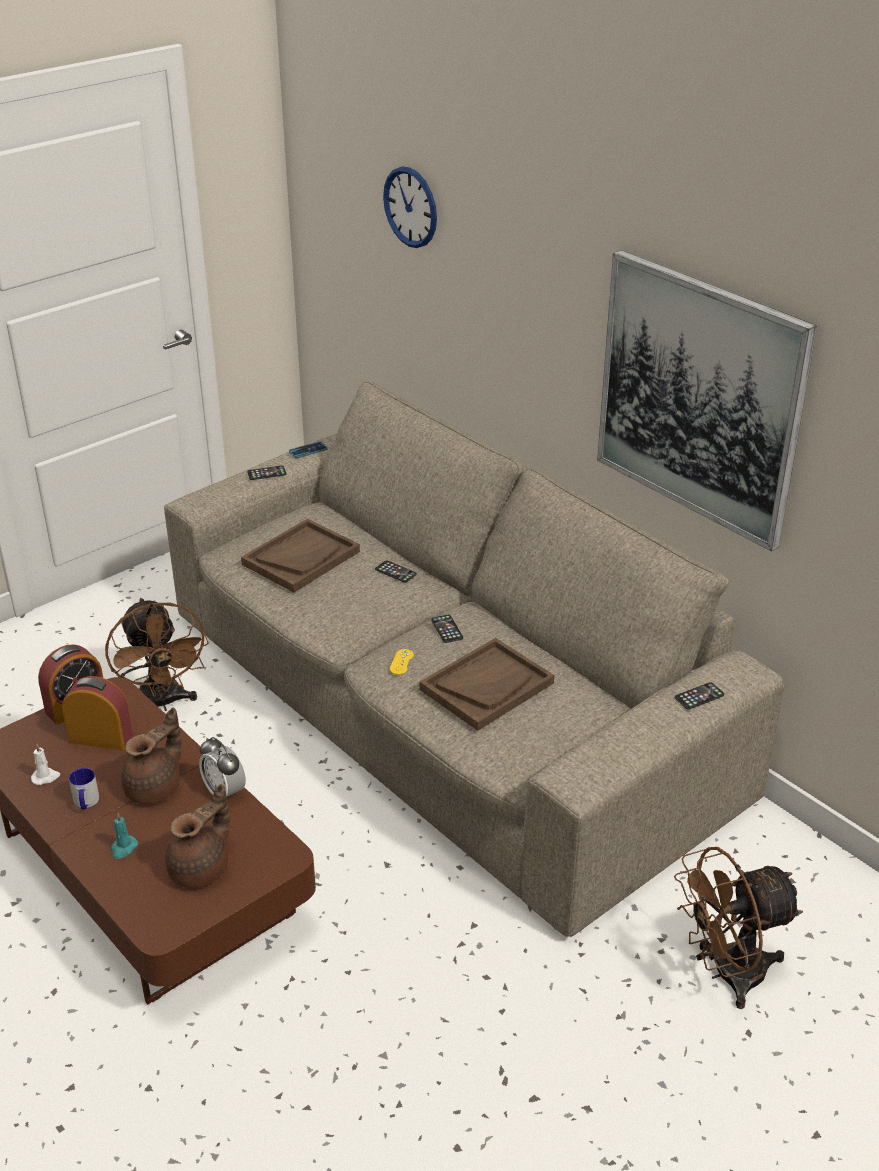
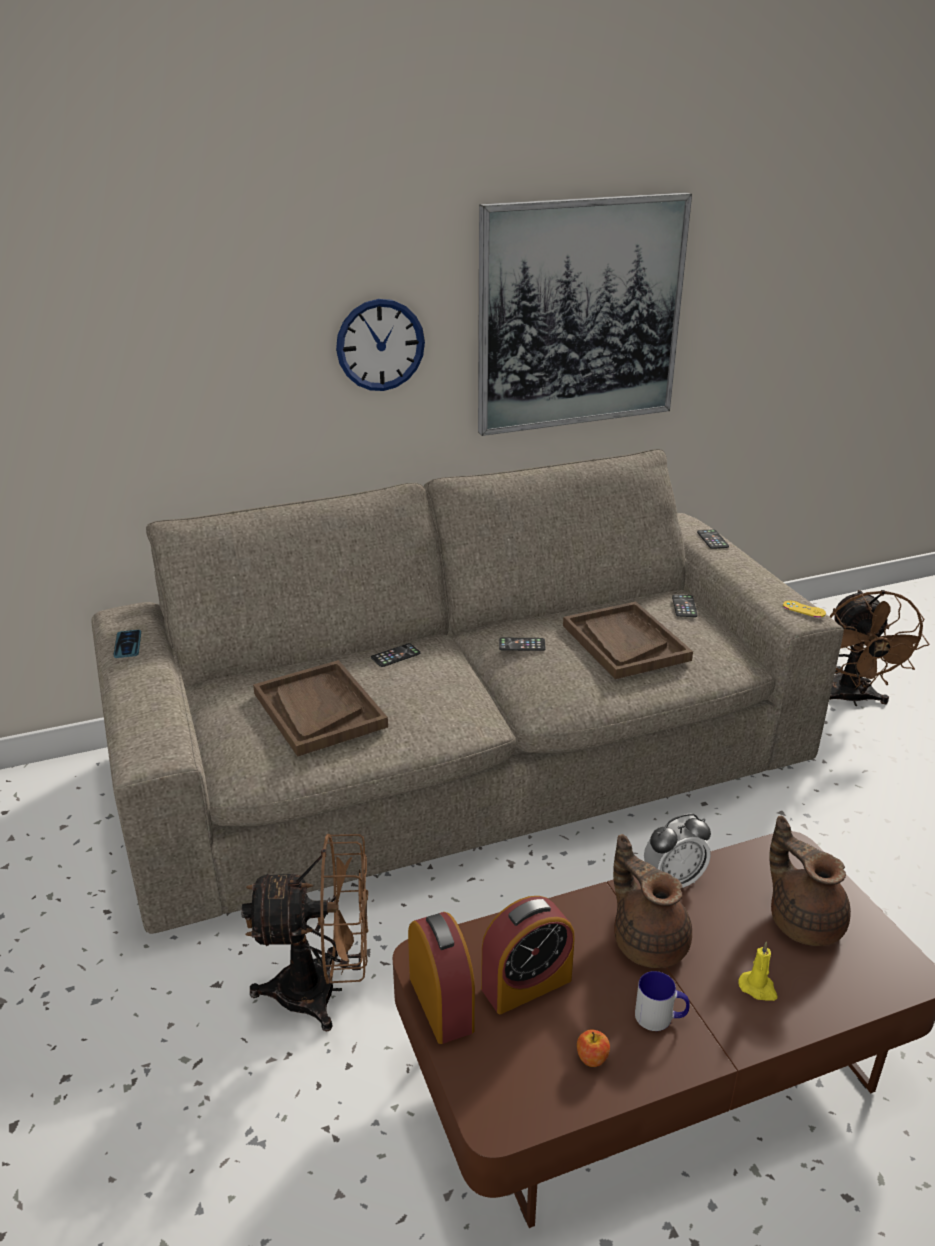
camera: 70 degrees left, 5 degrees down
(46, 777) = (592, 1058): white candle -> apple
(101, 738) = (526, 984): alarm clock -> alarm clock turned 150 degrees counterclockwise
(123, 848) = (758, 988): turquoise candle -> yellow candle
(266, 473) = (148, 682): phone -> phone (684, 606)
(401, 662) = (564, 680): yellow game controller -> yellow game controller (804, 609)
(410, 207) = (146, 275): wall clock -> wall clock (380, 345)

